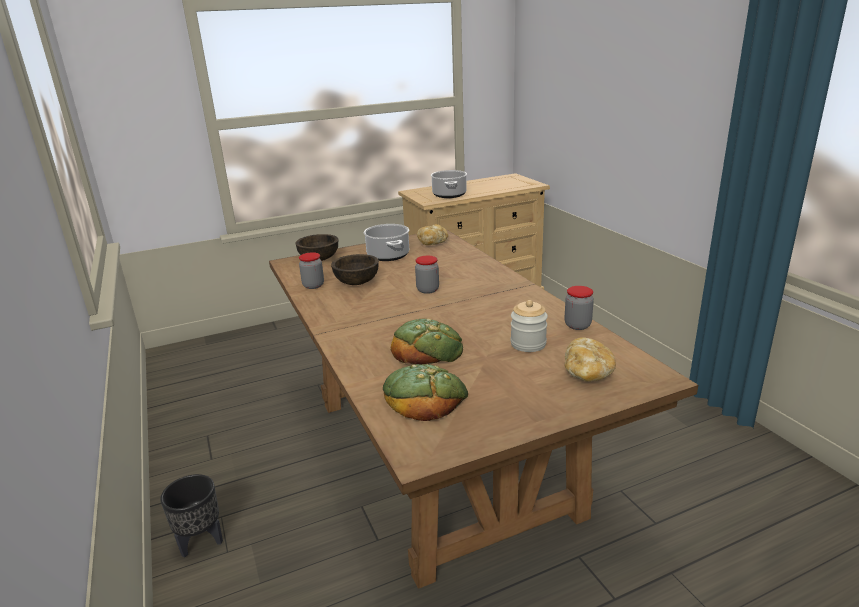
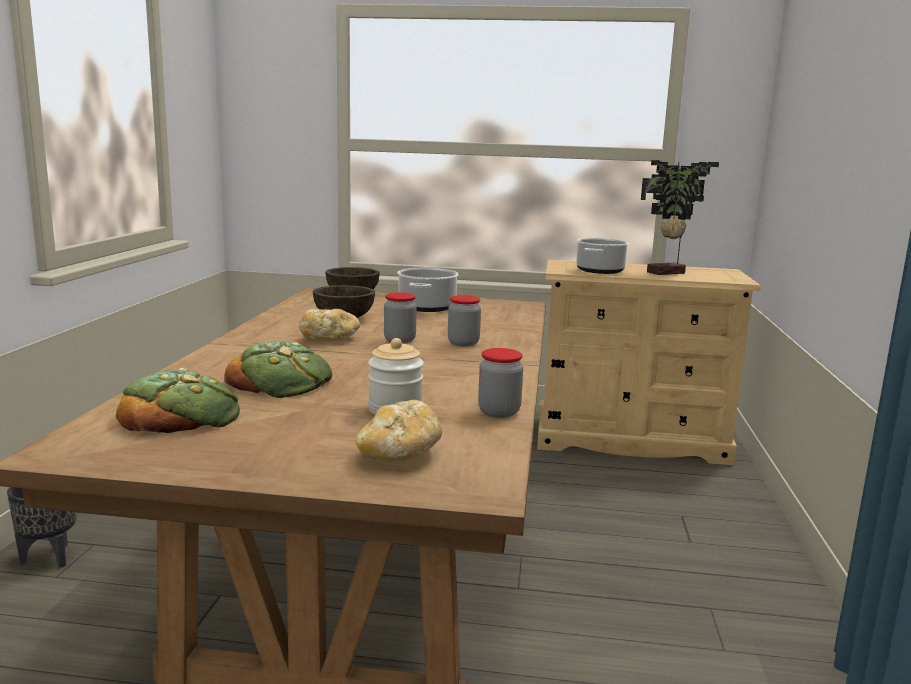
camera: 30 degrees right, 10 degrees down
(313, 285) = (298, 311): jar -> jar (463, 343)
(433, 243) = (501, 308): bread -> bread (329, 338)
(488, 187) = (668, 273): none -> potted plant

